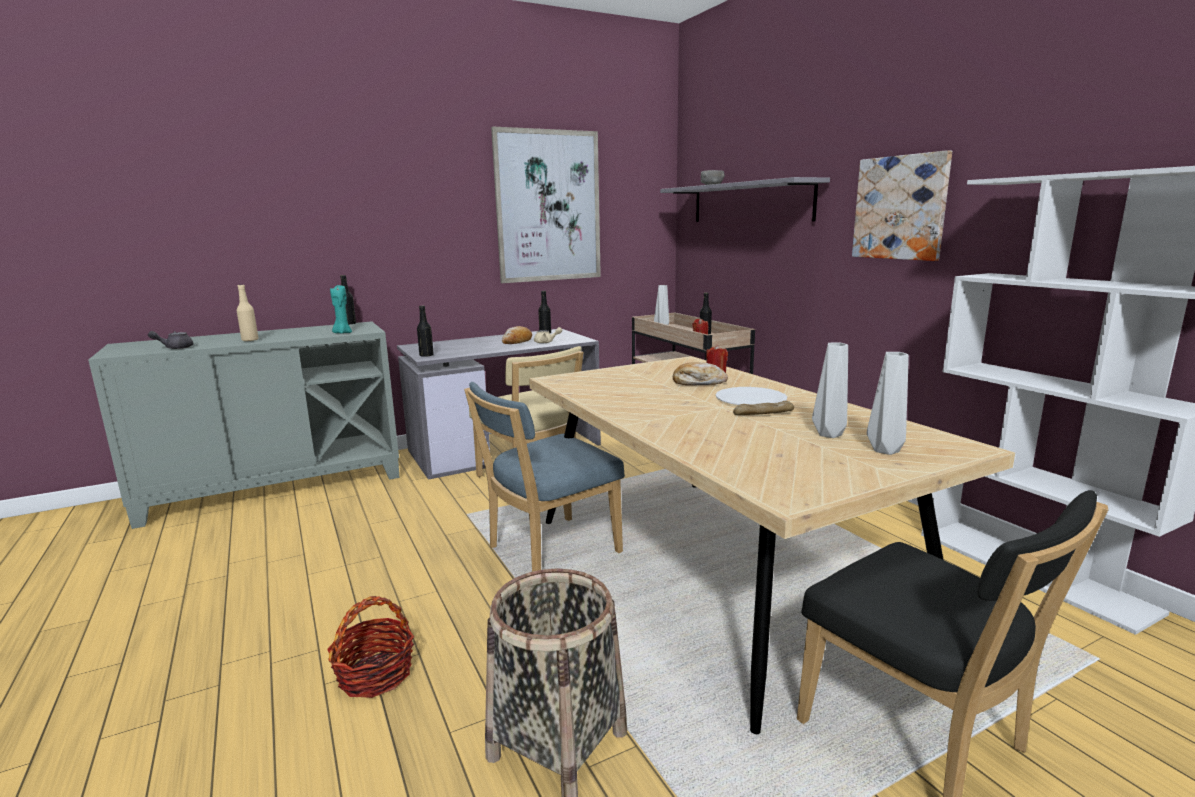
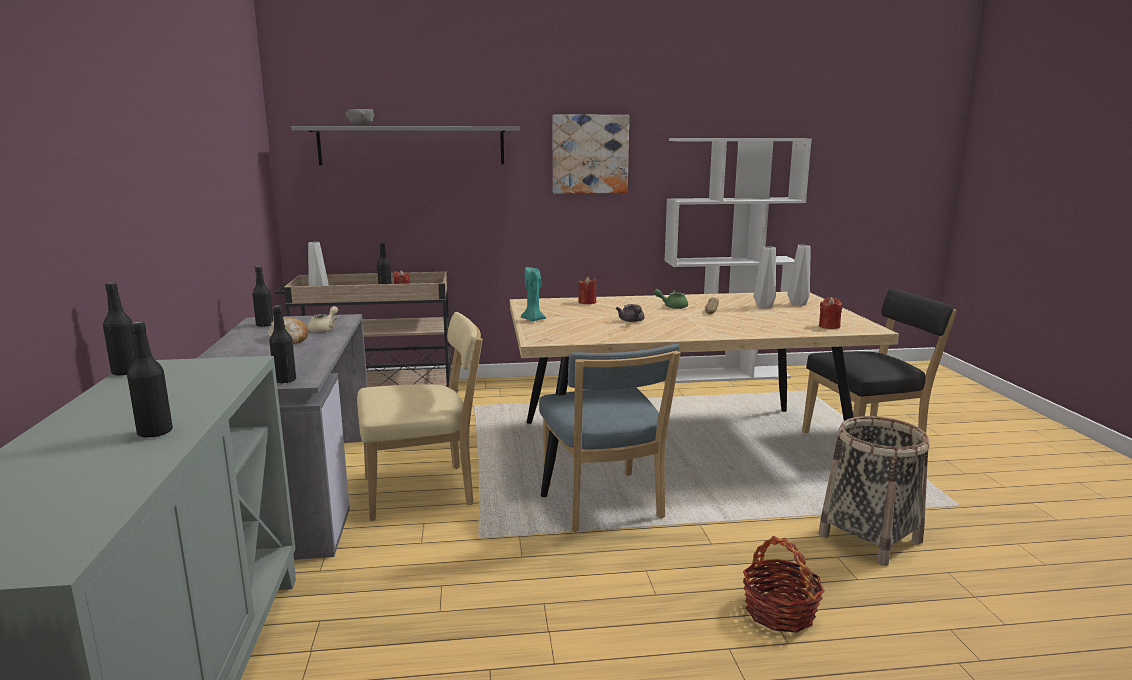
camera: 70 degrees left, 0 degrees up
(175, 348) = (104, 493): grey teapot -> grey teapot (632, 321)
(250, 340) = (155, 432): beige bottle -> black bottle
(342, 333) = (227, 375): turquoise candle -> turquoise candle (533, 320)
(548, 206) = (213, 148): picture -> none
(698, 382) = (610, 309): bread -> none
(750, 399) = (672, 306): white plate -> green teapot
(762, 473) = (829, 326): none -> red candle

